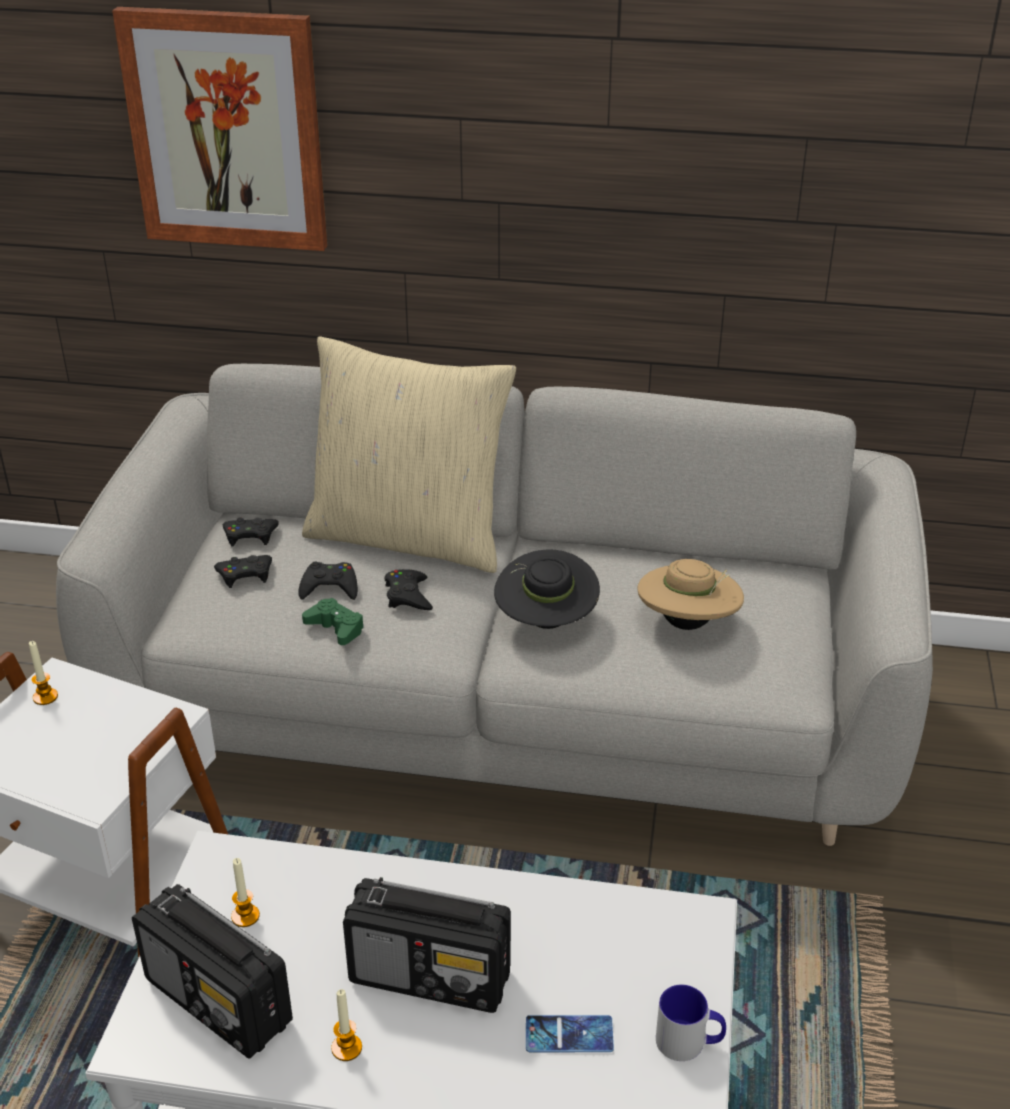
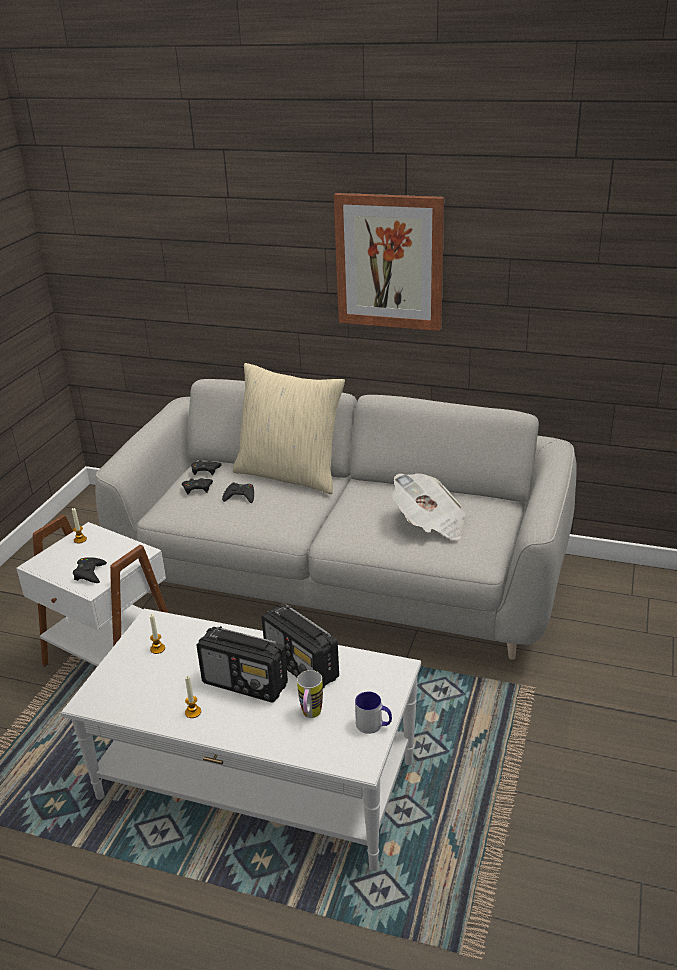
camera: 10 degrees right, 5 degrees down
(219, 1002) = (134, 686): radio -> radio (302, 667)
(226, 130) = (205, 255): picture -> picture (389, 261)
(335, 627) = (238, 516): green game controller -> none
(408, 595) = (281, 502): black game controller -> black game controller (90, 573)
(545, 621) = (352, 519): black hat -> none
(569, 1034) = (310, 716): phone -> mug
(687, 623) = (430, 524): beige hat -> newspaper

